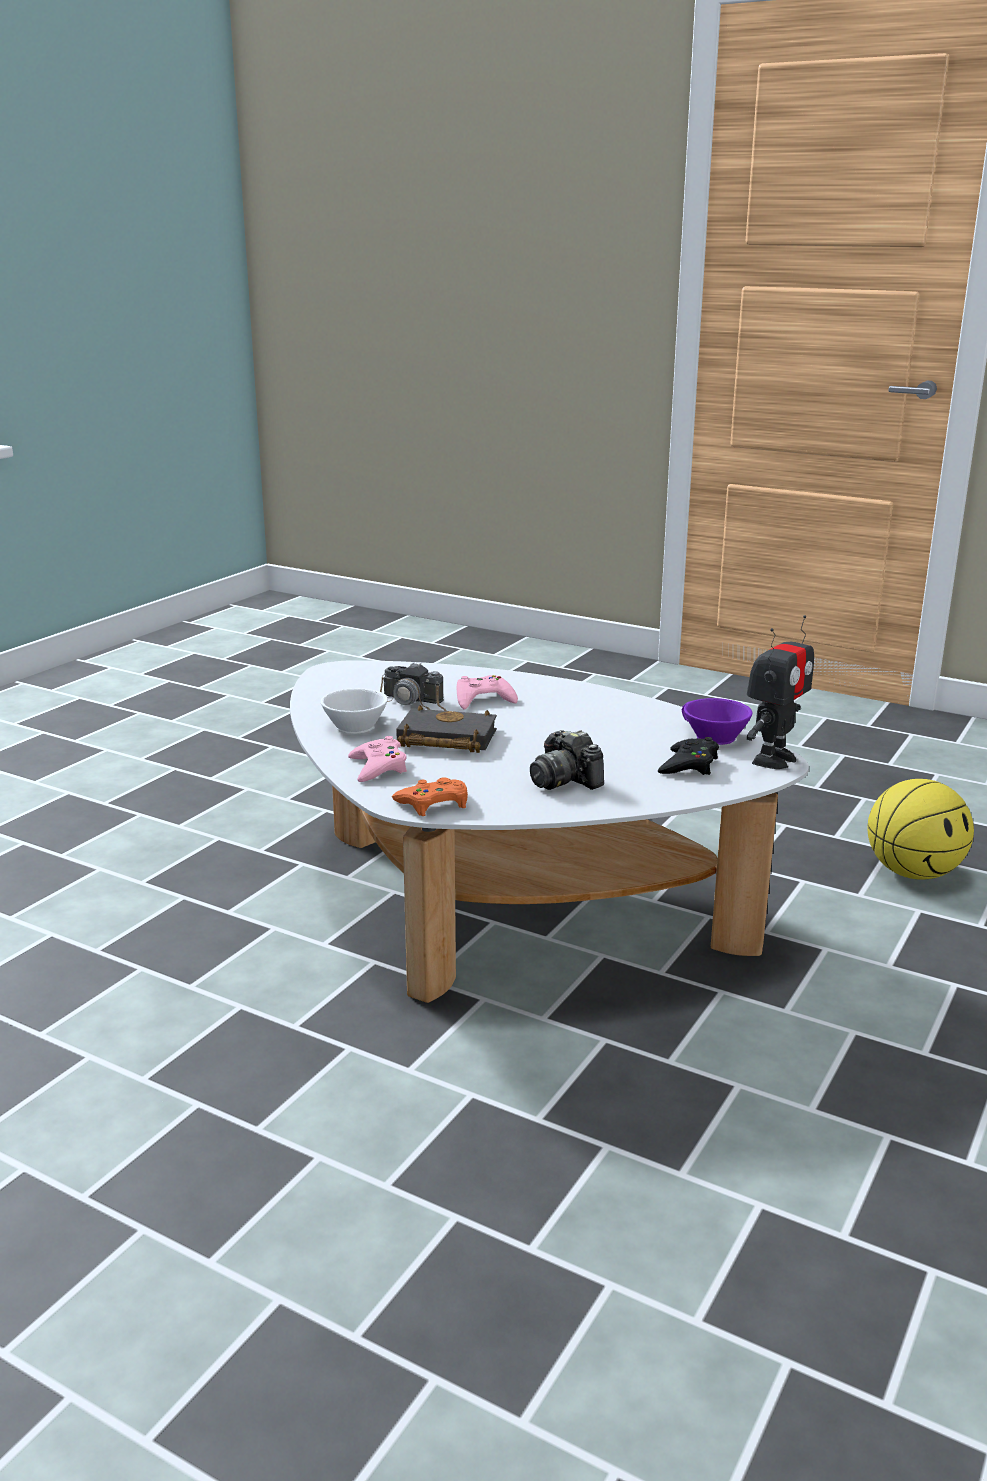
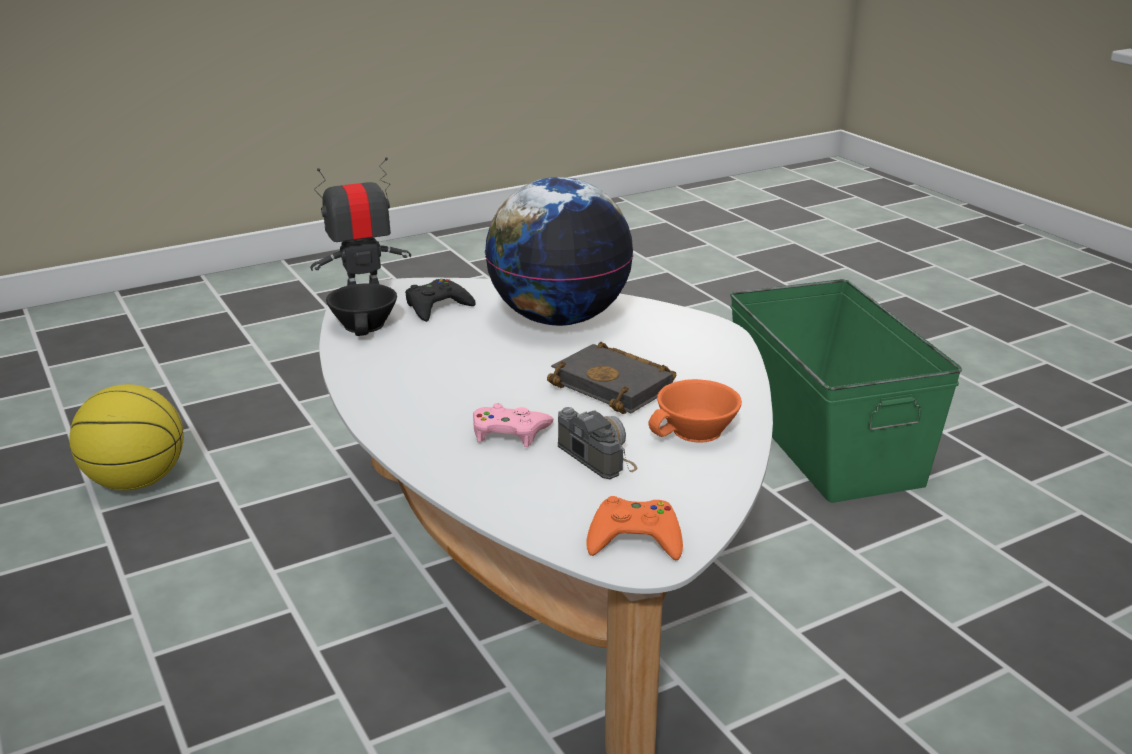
camera: 150 degrees left, 5 degrees up
(317, 1149) = (824, 438): none -> green storage box
(354, 725) = (696, 432): white cup -> orange cup
(378, 767) = (711, 370): pink game controller -> none
(434, 804) = (691, 325): orange game controller -> orange game controller (635, 538)
(564, 780) = (559, 318): camera -> globe
(712, 737) = (366, 325): purple cup -> black cup

